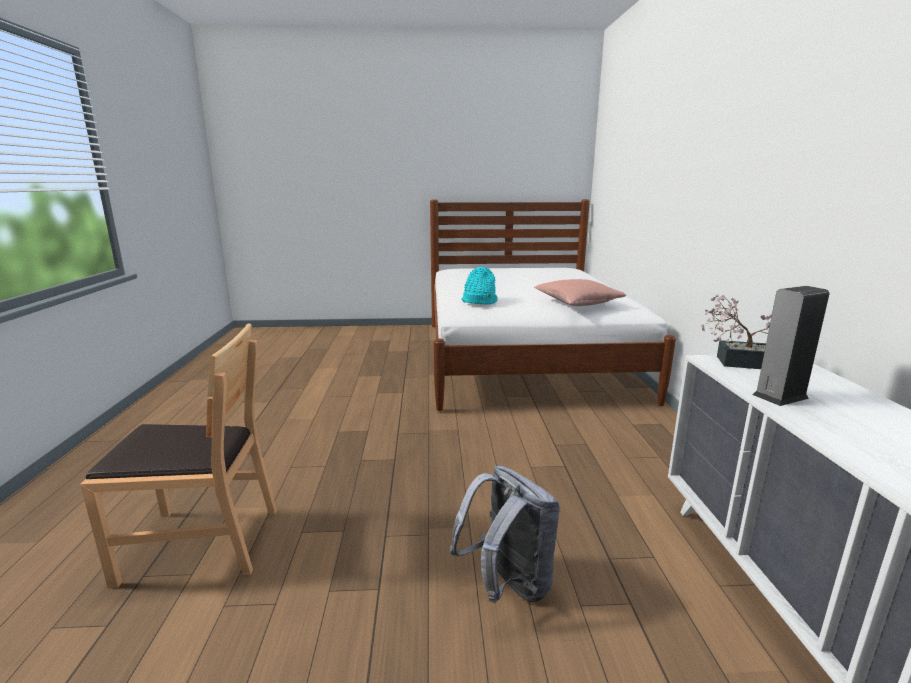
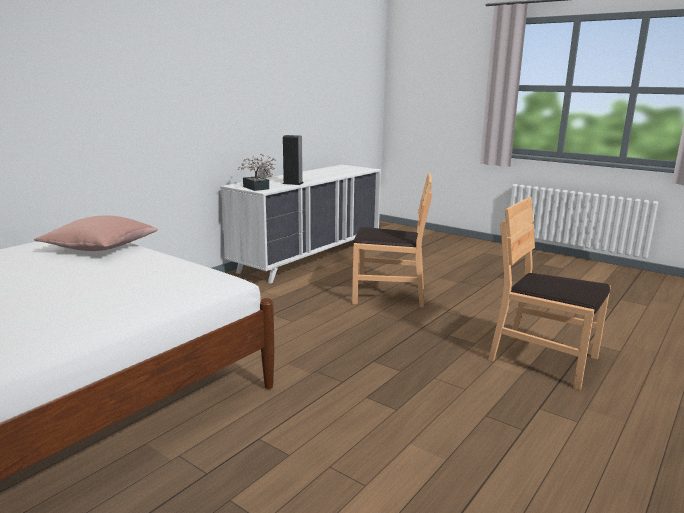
camera: 140 degrees left, 0 degrees up
(479, 301) = (164, 277): turquoise hat -> none
(507, 585) = (389, 295): grey backpack -> brown chair

